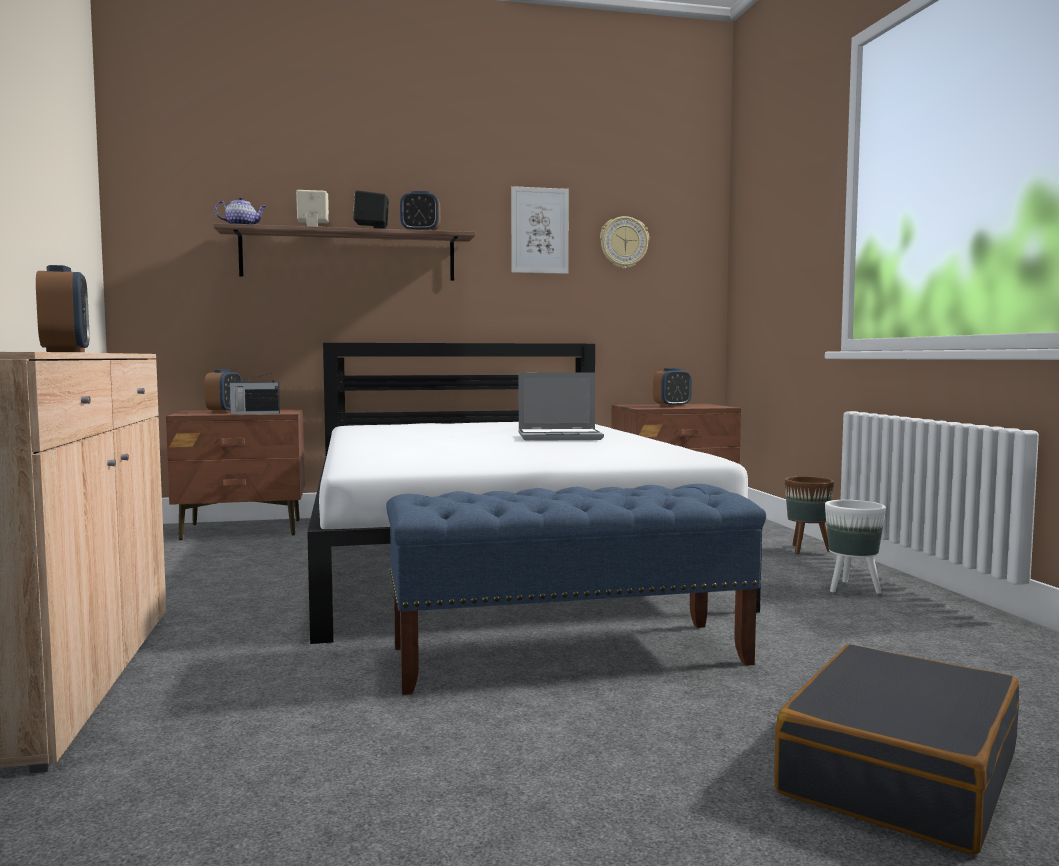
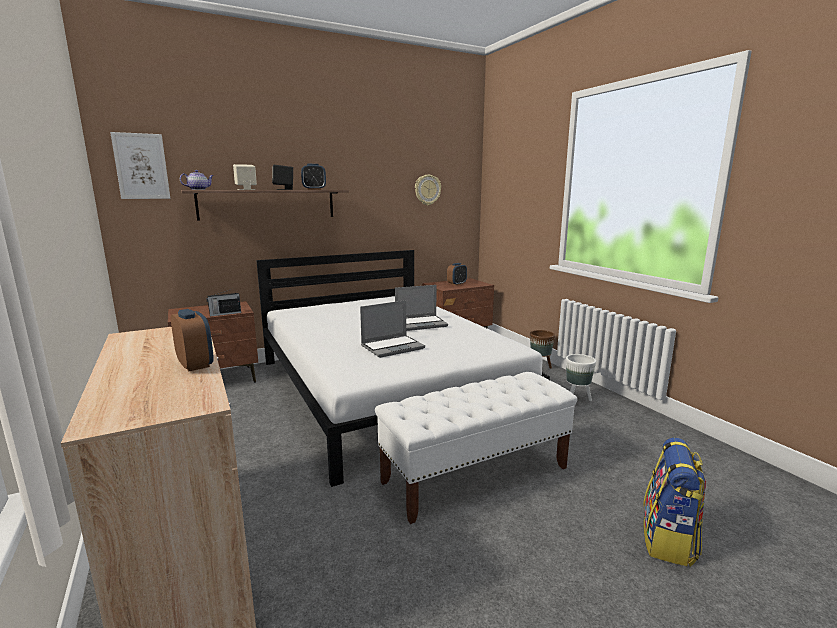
camera: 15 degrees left, 10 degrees up
(224, 412) = (201, 311): alarm clock -> none
(480, 450) = (393, 347): none -> laptop
(539, 230) = (381, 184): picture -> picture (141, 166)
(570, 655) = (476, 474): blue bench -> white bench
(897, 773) = (668, 540): black suitcase -> backpack

